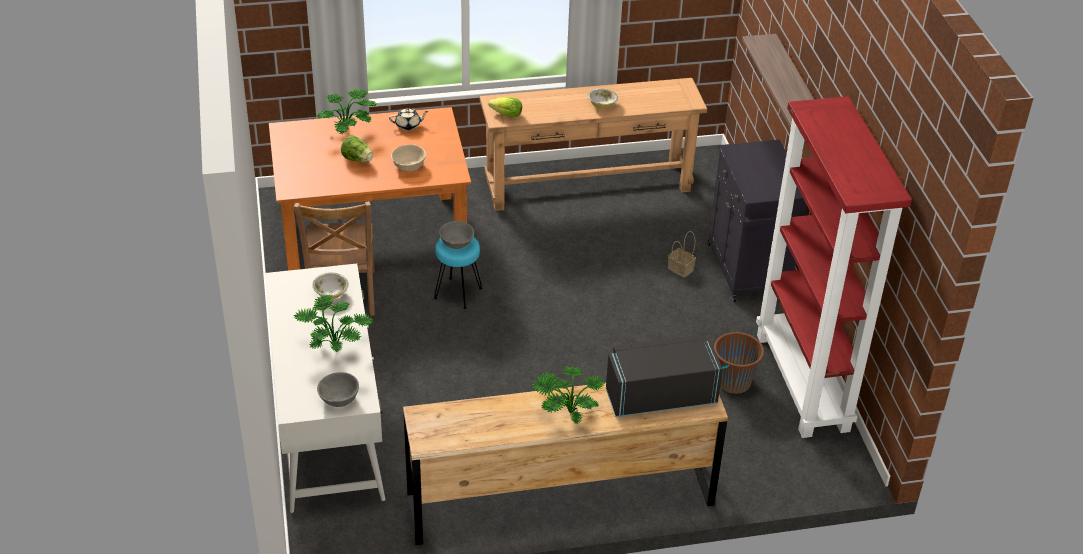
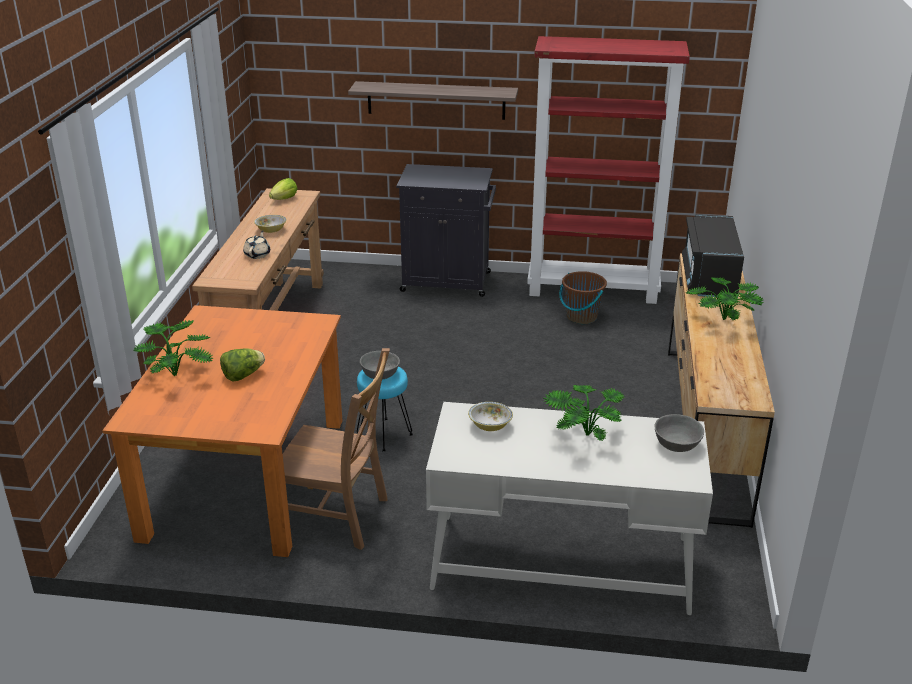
camera: 70 degrees left, 10 degrees down
(408, 125) = (205, 334): beige teapot -> beige teapot (257, 254)
(409, 166) = (282, 345): beige bowl -> none
(507, 115) = (242, 277): lettuce -> lettuce (284, 199)
(681, 269) = (426, 310): basket -> none

